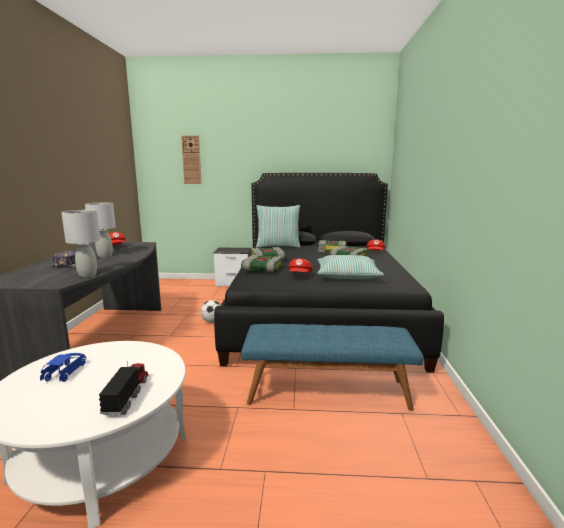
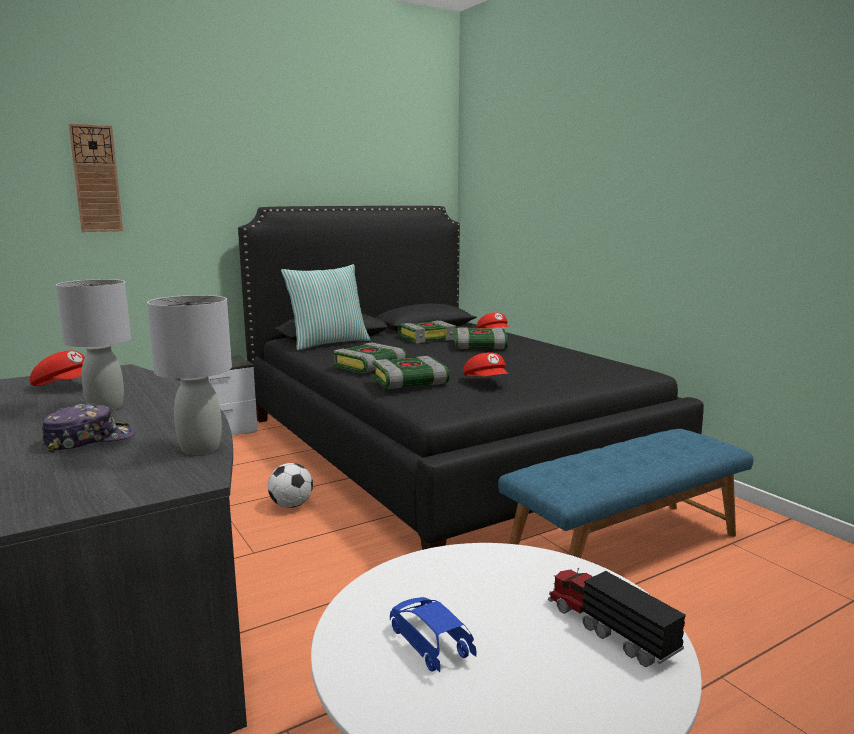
camera: 35 degrees left, 0 degrees up
(347, 275) = (540, 371): pillow -> none

